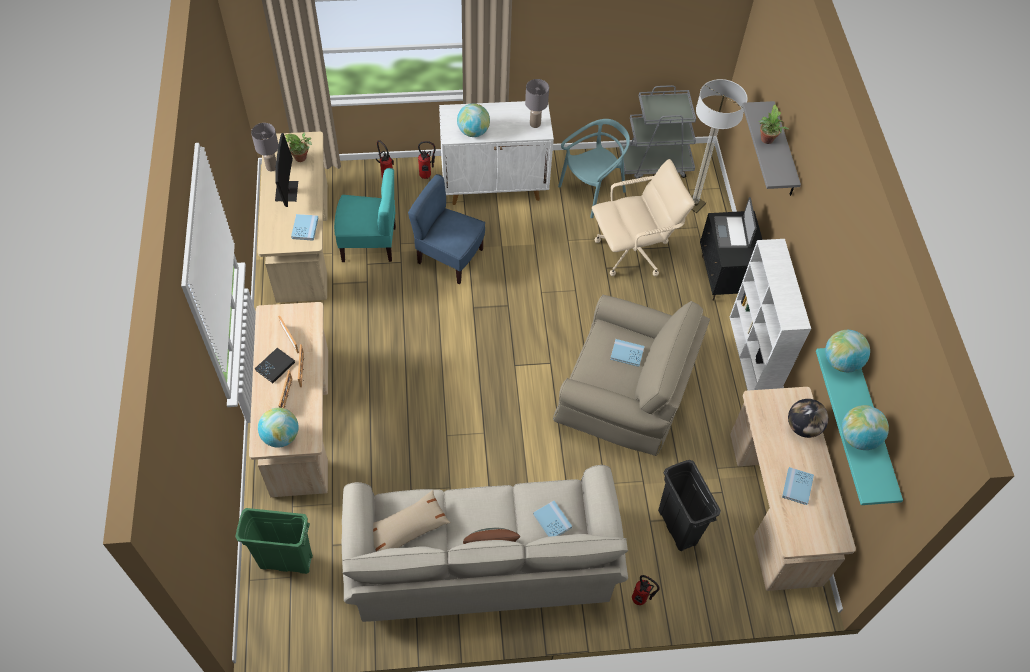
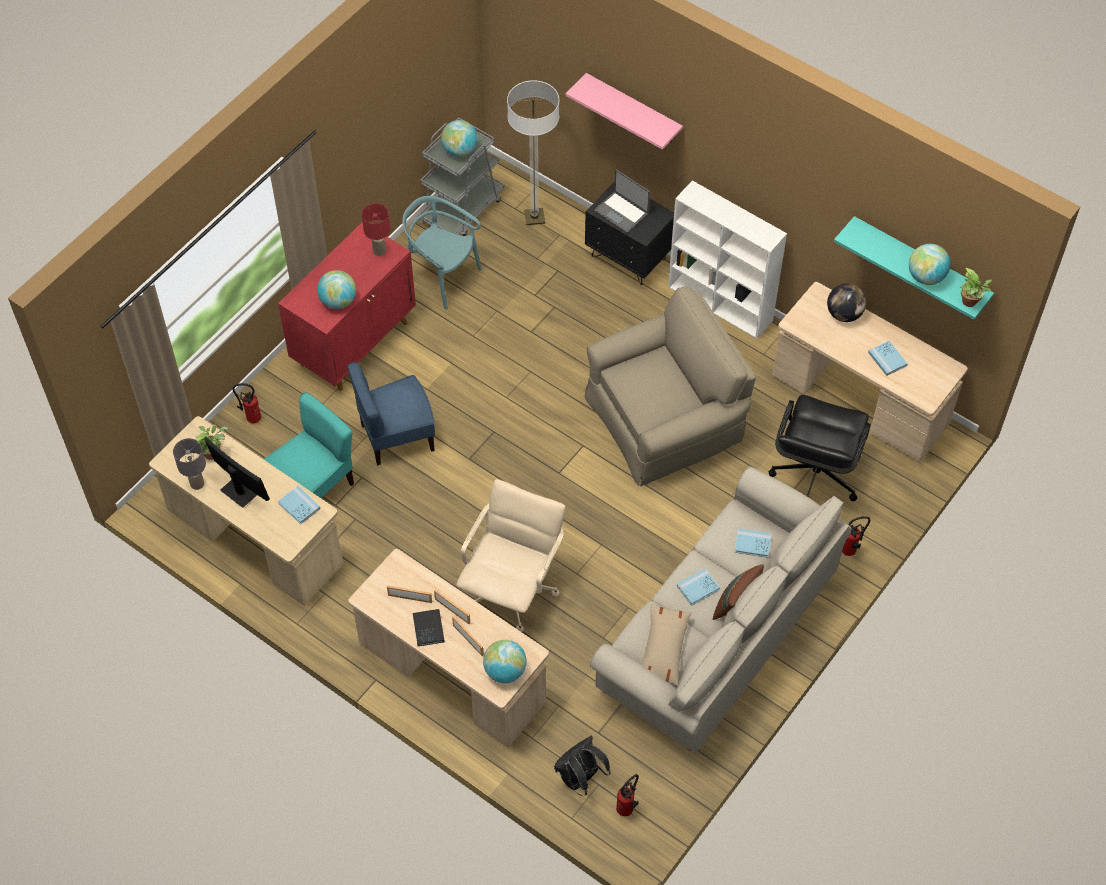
camera: 45 degrees left, 0 degrees up
(285, 561) = (580, 778): green trash can -> black backpack
(427, 176) = (286, 386): fire extinguisher -> fire extinguisher (627, 808)
(495, 186) = (355, 343): white cabinet -> red cabinet
(535, 123) = (379, 250): grey table lamp -> red table lamp
(592, 191) = (441, 277): turquoise chair -> turquoise chair turned 60 degrees counterclockwise
(627, 353) = (658, 376): blue book -> blue book (698, 587)
(633, 251) = (535, 299): beige office chair -> beige office chair (512, 589)
(677, 526) = (814, 477): black trash can -> black office chair
(766, 140) = (619, 110): potted plant -> potted plant (970, 302)
(784, 151) = (633, 109): grey shelf -> pink shelf
(841, 362) = (859, 234): globe -> globe (460, 150)

